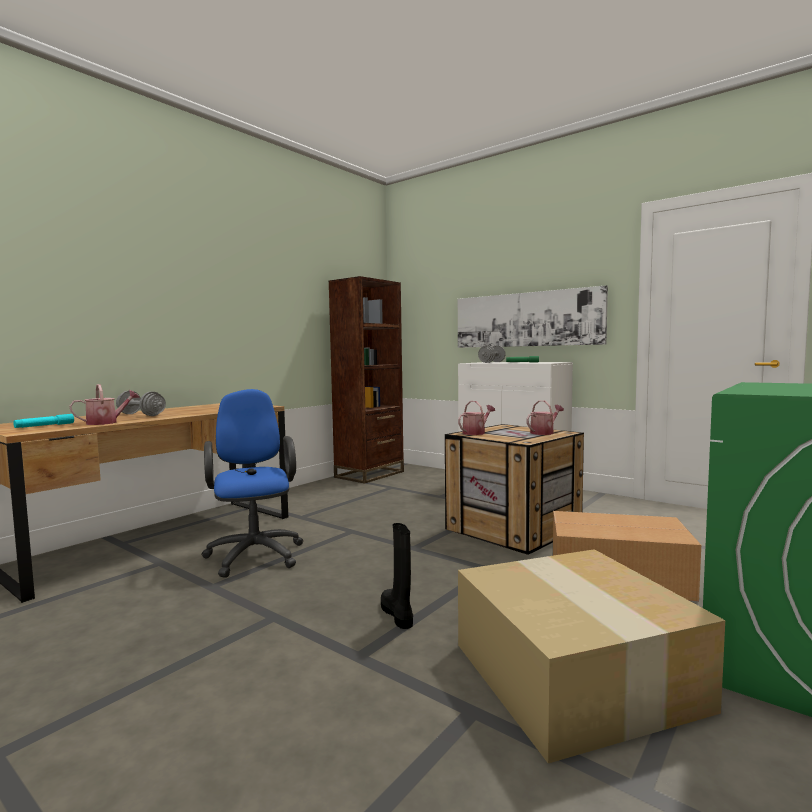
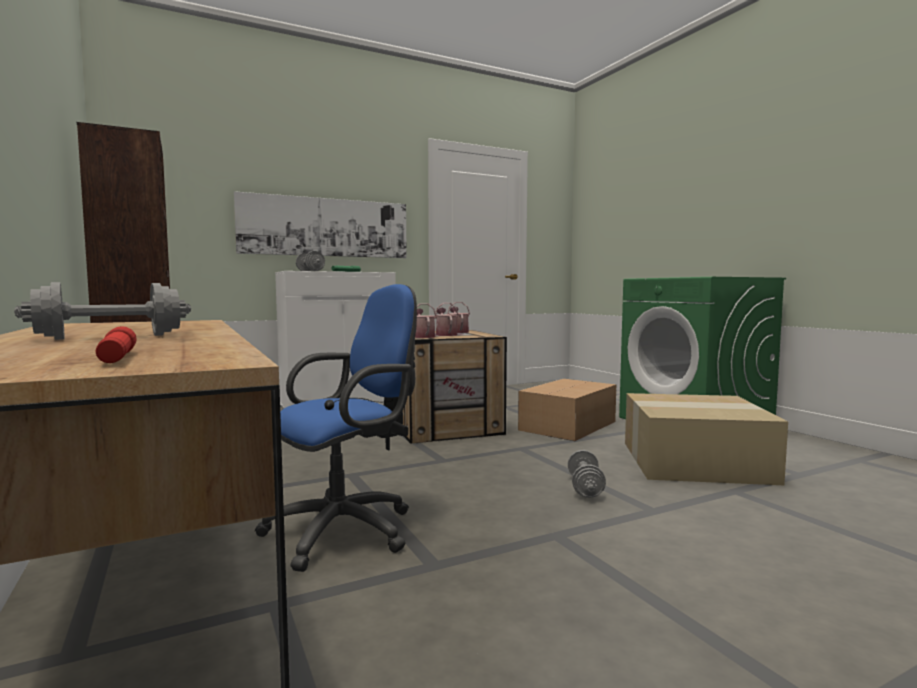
camera: 65 degrees left, 0 degrees up
(45, 426) = (117, 358): turquoise flashlight -> red flashlight
(106, 422) = (200, 343): watering can -> watering can (445, 334)
(255, 554) = (348, 530): blue office chair -> blue office chair turned 135 degrees clockwise
(398, 614) = (585, 487): black boot -> grey dumbbell

